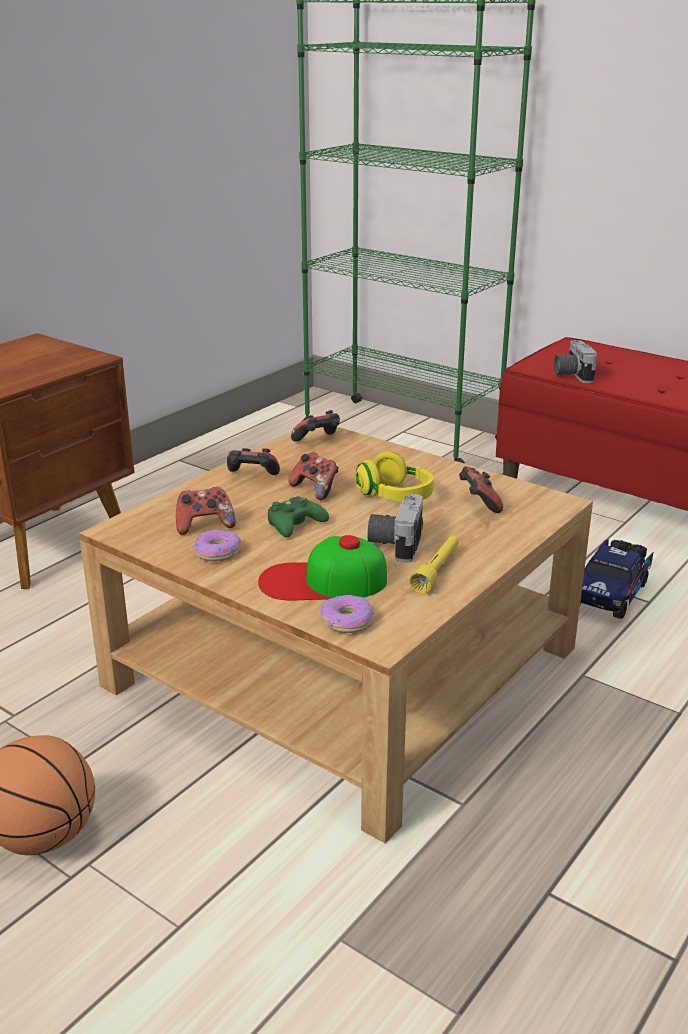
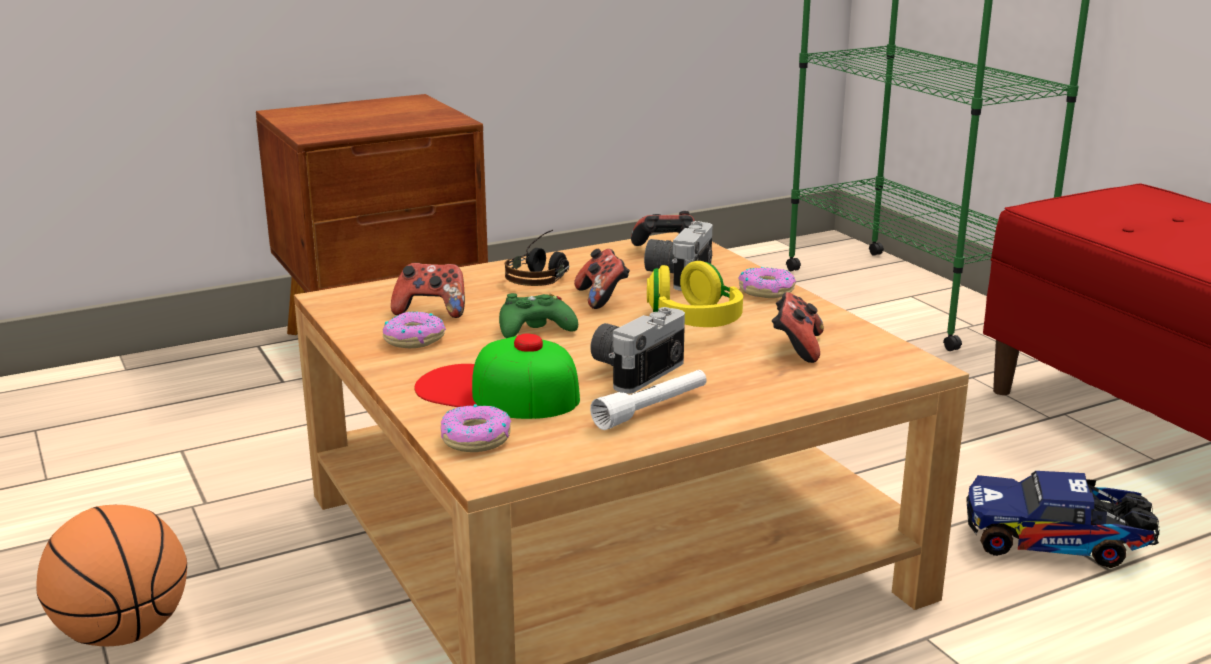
camera: 25 degrees right, 5 degrees down
(252, 477) = (542, 274): game controller -> headphones
(417, 462) = (766, 291): none -> donut
(436, 571) = (652, 410): yellow flashlight -> white flashlight
(571, 374) = (1095, 225): camera -> camera (677, 275)
(611, 592) = (1057, 543): toy truck -> toy truck turned 45 degrees clockwise

